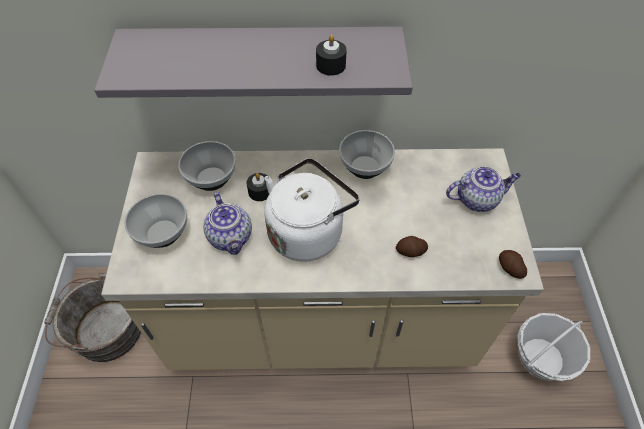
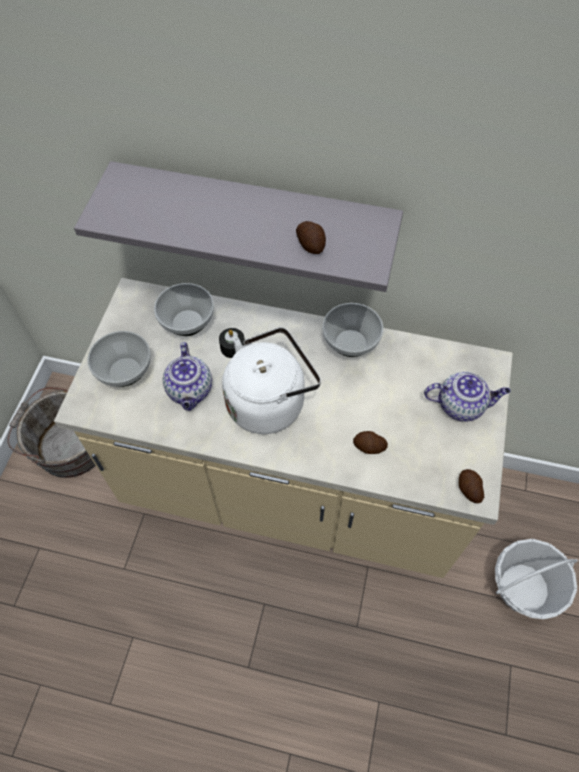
camera: 15 degrees right, 5 degrees up
(331, 65) = (311, 244): black candle -> potato

